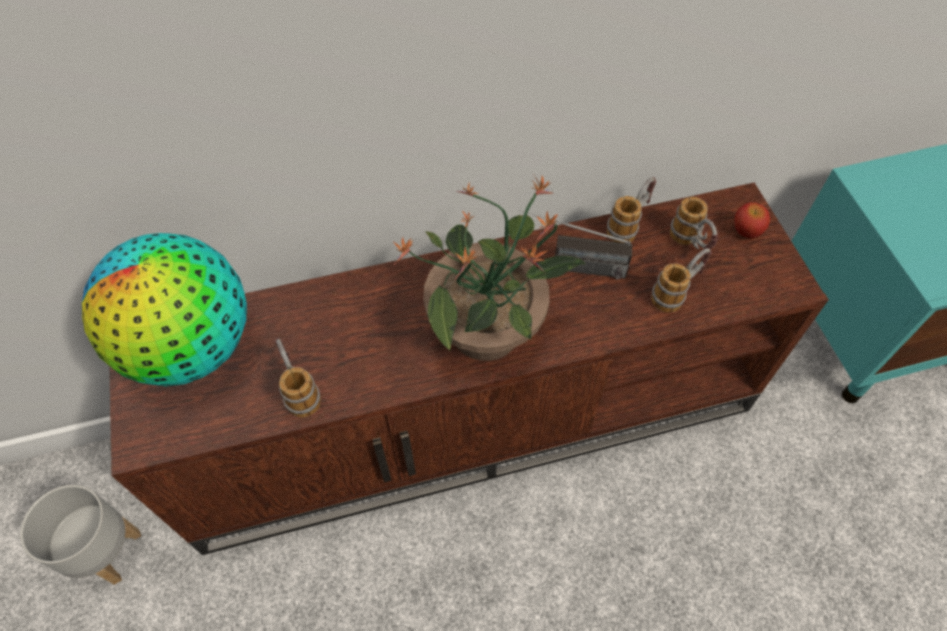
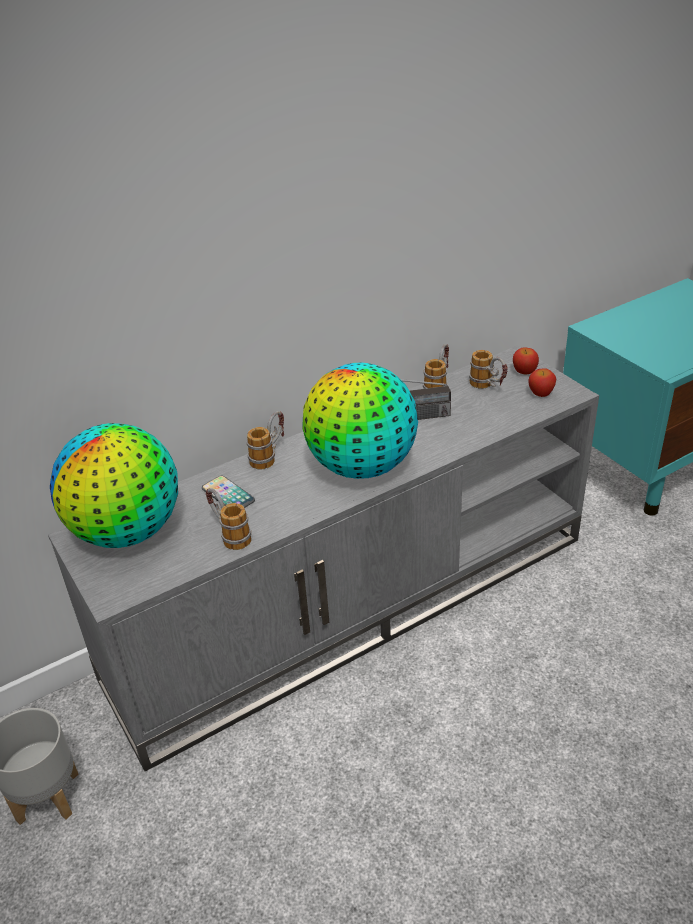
camera: 15 degrees left, 20 degrees down
(319, 326) = (228, 495): none -> phone
(474, 417) = (354, 603): brown tv stand -> grey tv stand
(488, 330) = (362, 466): potted plant -> globe
(677, 292) = (491, 414): mug -> mug (269, 455)
(753, 274) = (541, 393): none -> apple

